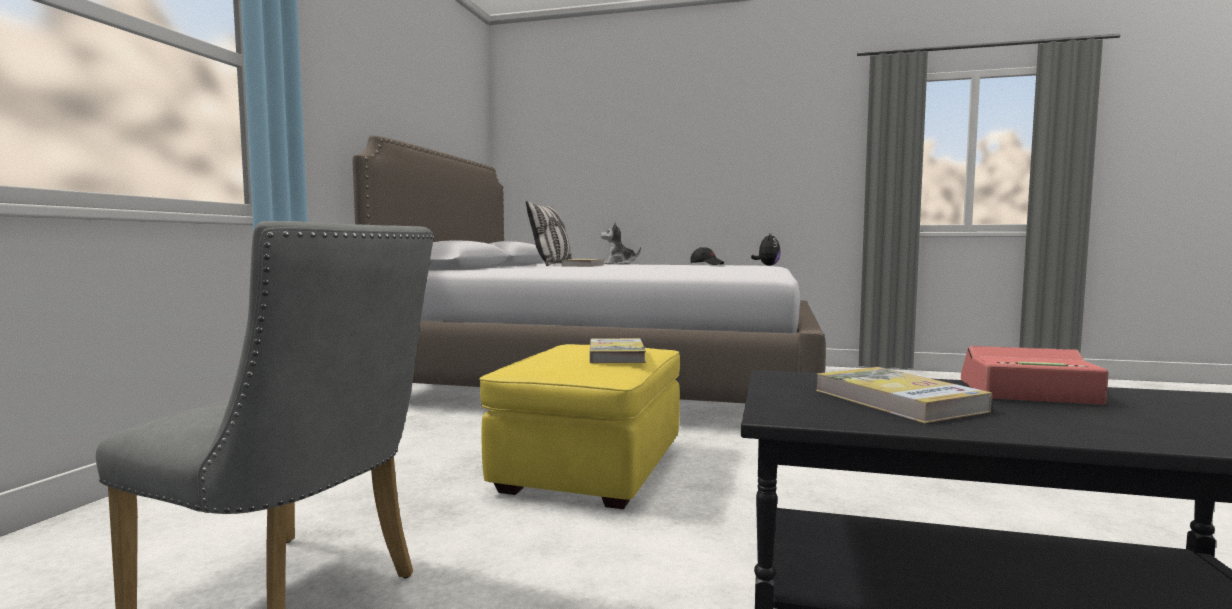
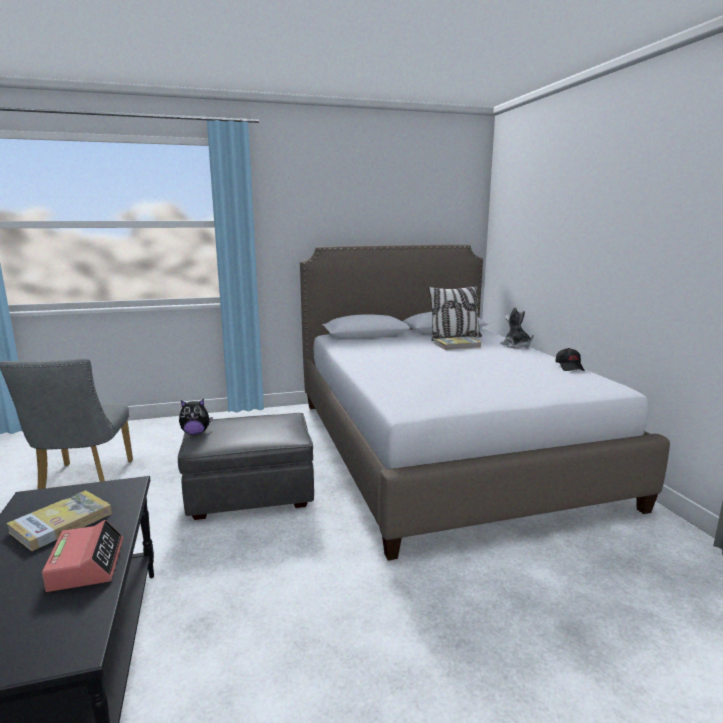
camera: 60 degrees right, 10 degrees up
(590, 468) = (251, 493): yellow ottoman -> grey ottoman
(616, 355) = (246, 434): book -> none
(767, 265) = (615, 386): plush toy -> plush toy (195, 433)

